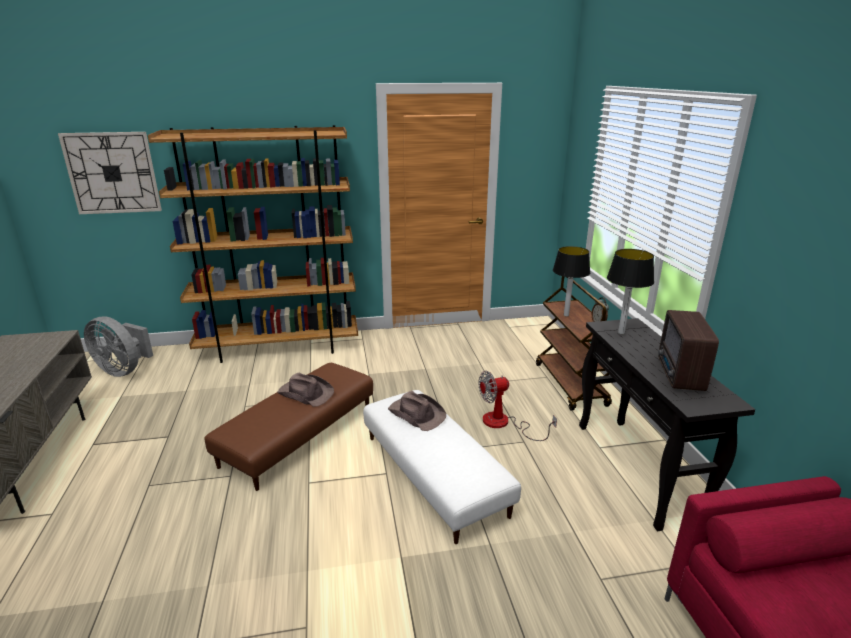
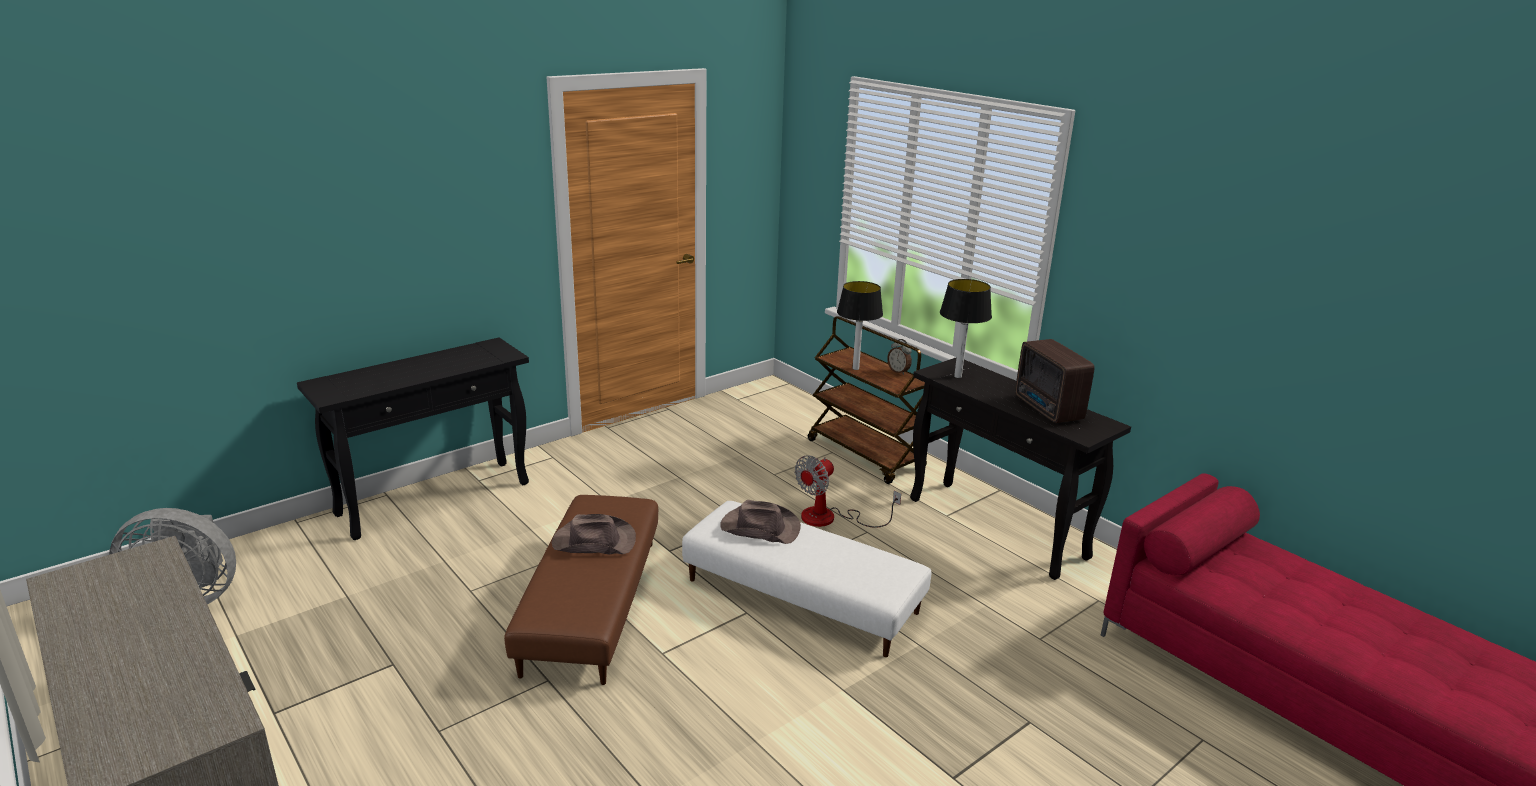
camera: 30 degrees left, 0 degrees up
(112, 173) = (122, 253): wall clock -> none
(279, 347) = (435, 498): brown bookcase -> black console table

